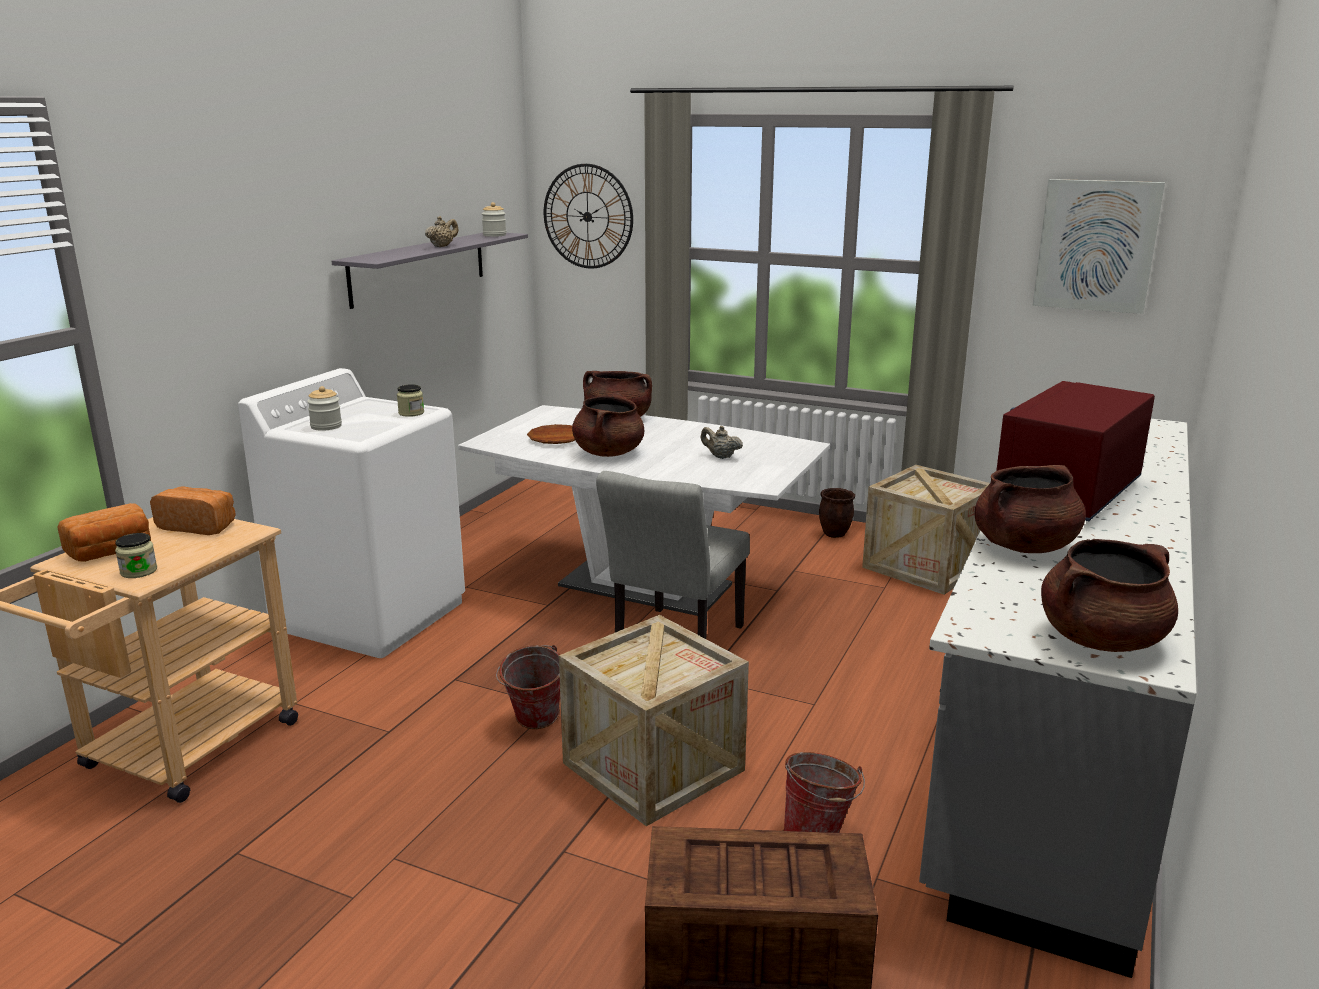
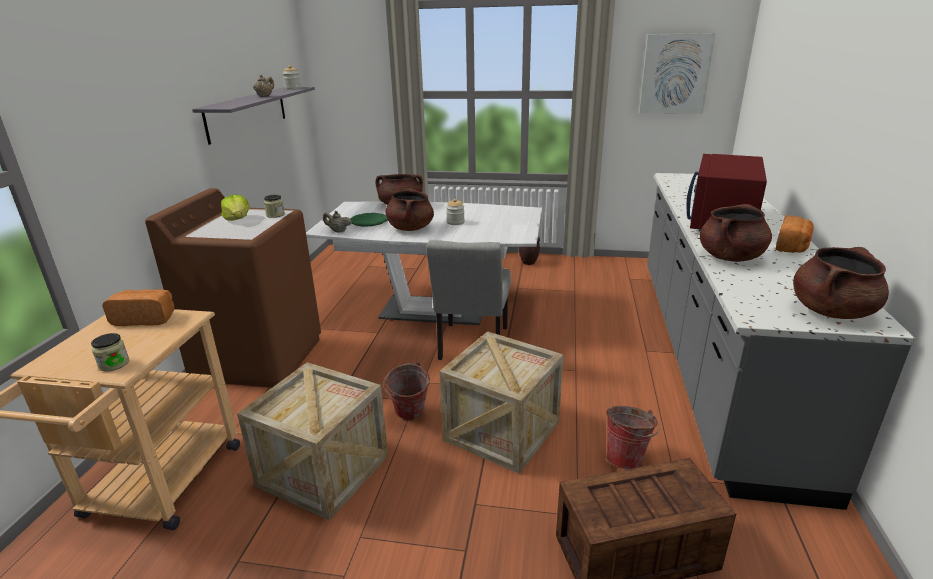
camera: 15 degrees left, 5 degrees up
(111, 552) = (80, 351): bread -> bread (792, 246)
(326, 426) = (217, 231): jar -> jar (455, 222)
(360, 414) = (238, 219): none -> lettuce
(372, 615) = (260, 358): white washing machine -> brown washing machine
(556, 438) = (369, 222): brown plate -> green plate
(587, 216) = (348, 74): wall clock -> none
(720, 456) = (483, 223): beige teapot -> beige teapot (338, 231)
(925, 566) = (589, 275): crate -> crate (323, 470)

